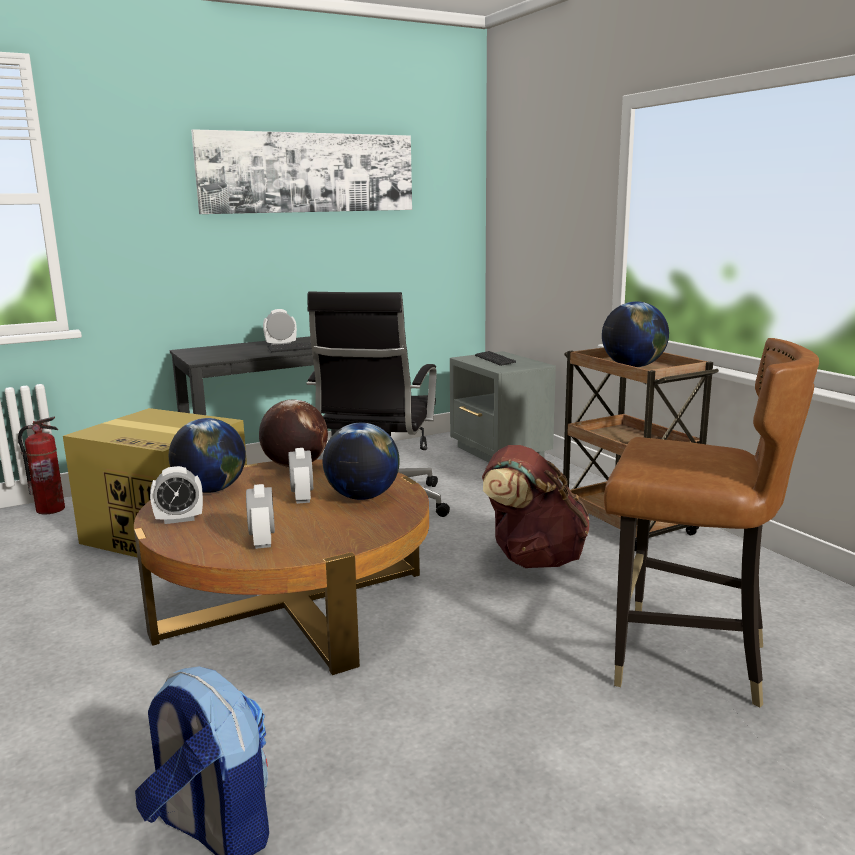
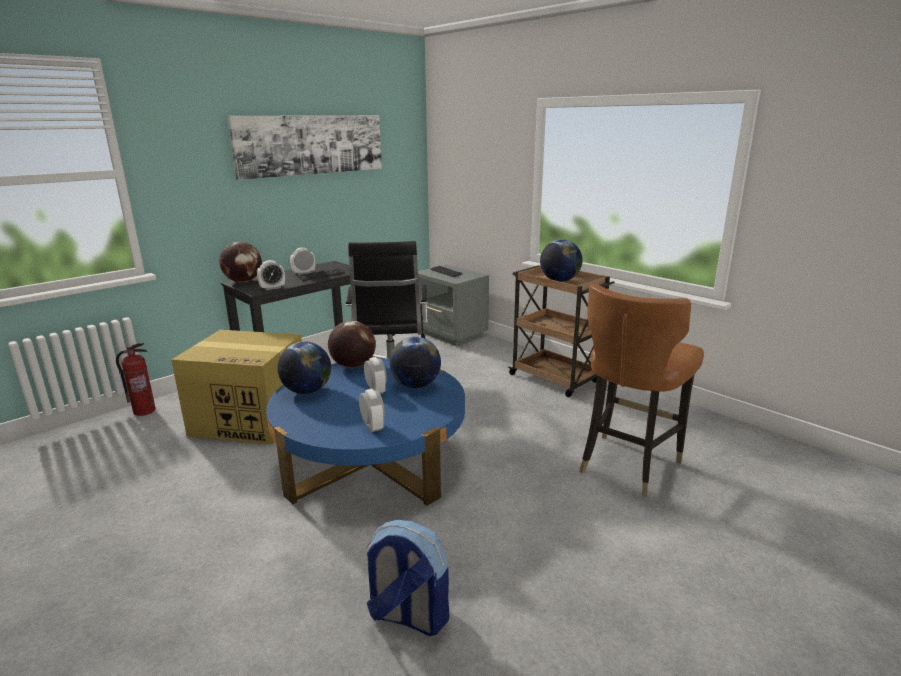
camera: 15 degrees left, 5 degrees up
(179, 519) = (302, 416): alarm clock -> alarm clock (272, 288)
(197, 350) = (243, 281): none -> globe
(292, 602) = (372, 460): brown coffee table -> blue coffee table
(533, 559) = (510, 409): brown backpack -> none
(685, 660) = (627, 464): brown chair -> brown chair turned 120 degrees clockwise

